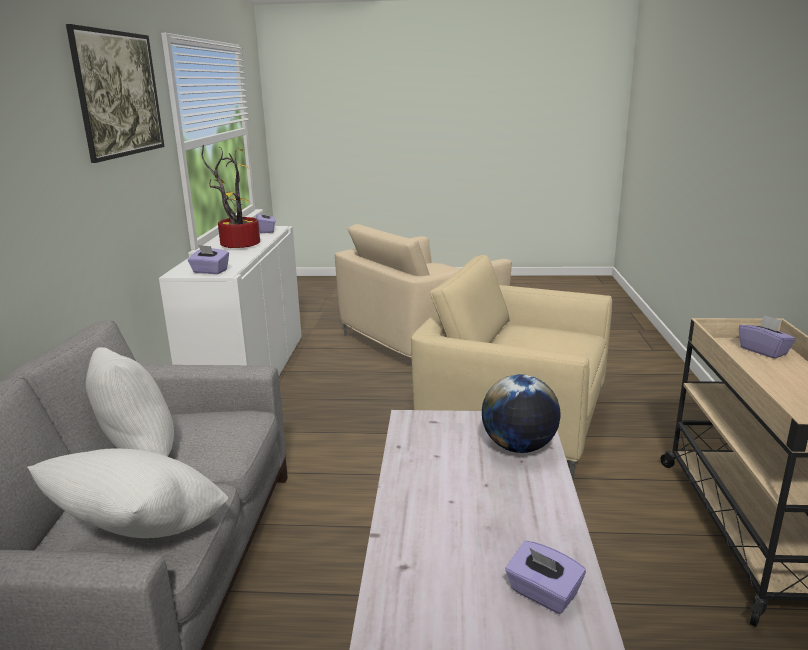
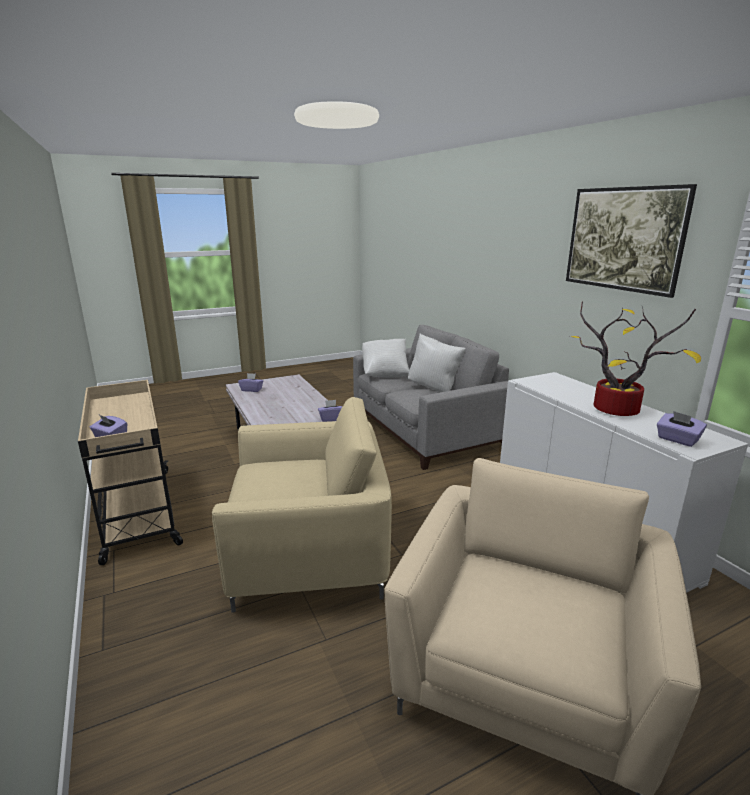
camera: 150 degrees right, 0 degrees up
(210, 271) = (539, 380): purple tissue box -> purple tissue box (331, 419)
(519, 447) = (274, 421): globe -> none

